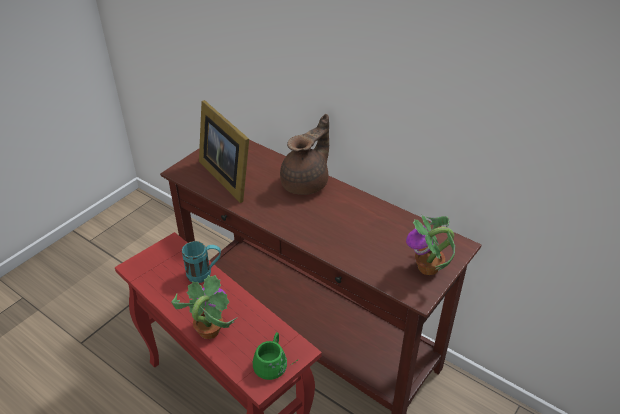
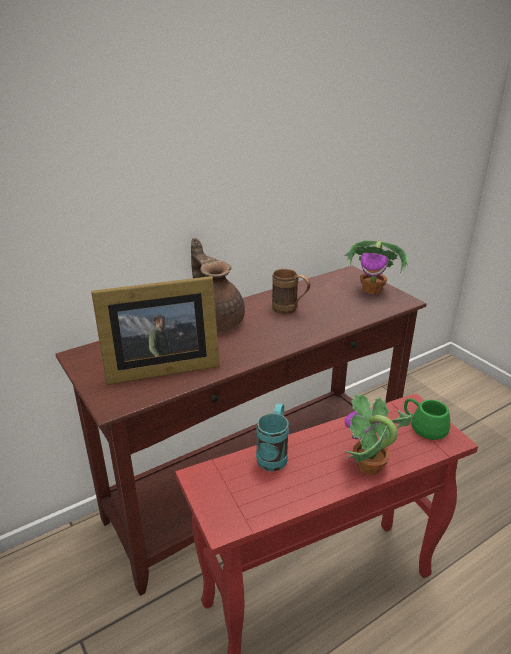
camera: 70 degrees left, 10 degrees down
(348, 219) = (290, 310): none -> brown mug

